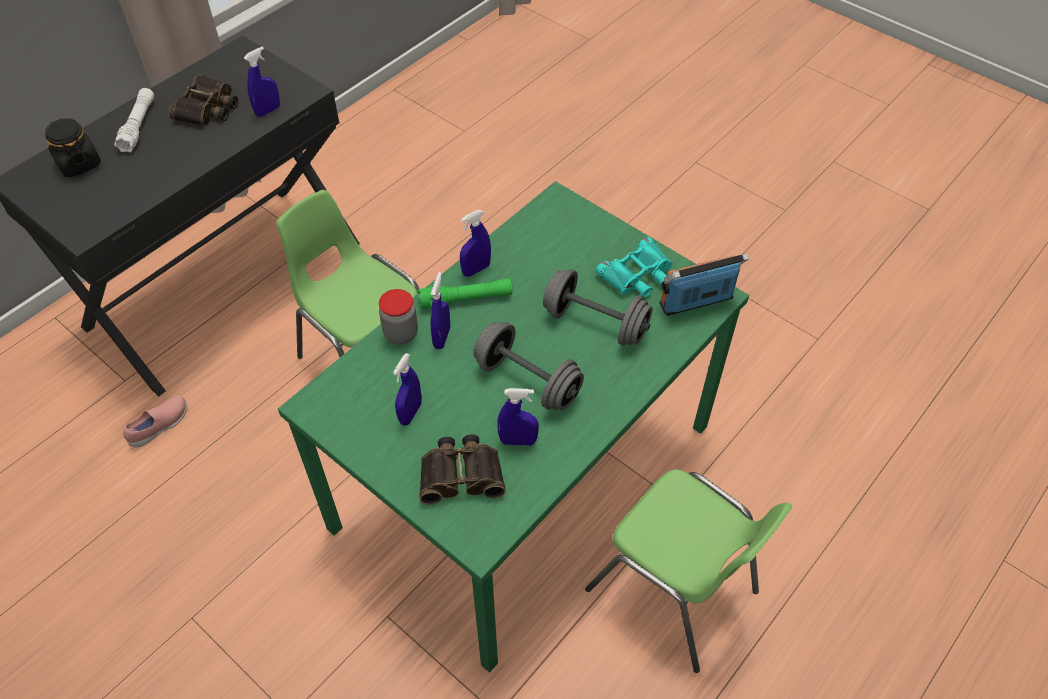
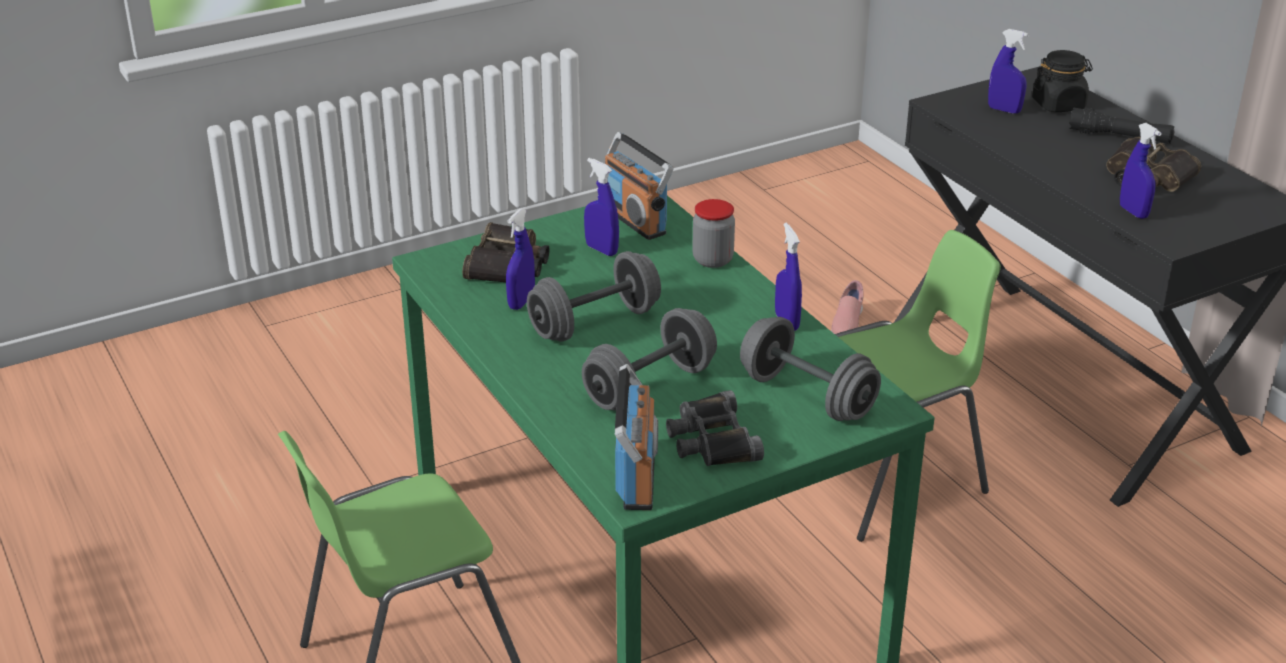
camera: 110 degrees right, 20 degrees down
(138, 126) = (1120, 137): white flashlight -> black flashlight
(160, 426) = (846, 326): pink shoe -> pink shoe turned 45 degrees clockwise
(348, 406) = (634, 219): none -> radio
(442, 337) = (691, 282): blue spray bottle -> blue spray bottle (1004, 110)
(466, 299) = (741, 307): green flashlight -> none
(564, 240) = (807, 396): none -> grey dumbbell
(638, 275) = (711, 440): turquoise binoculars -> black binoculars

